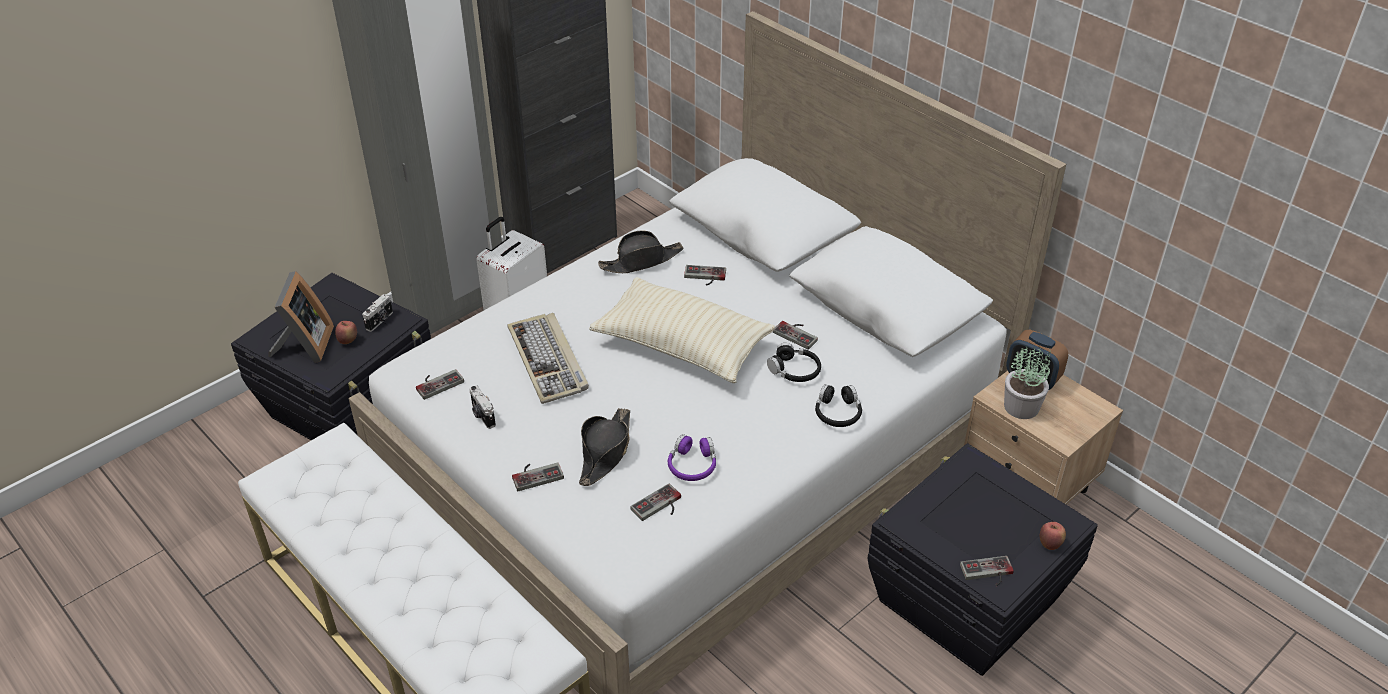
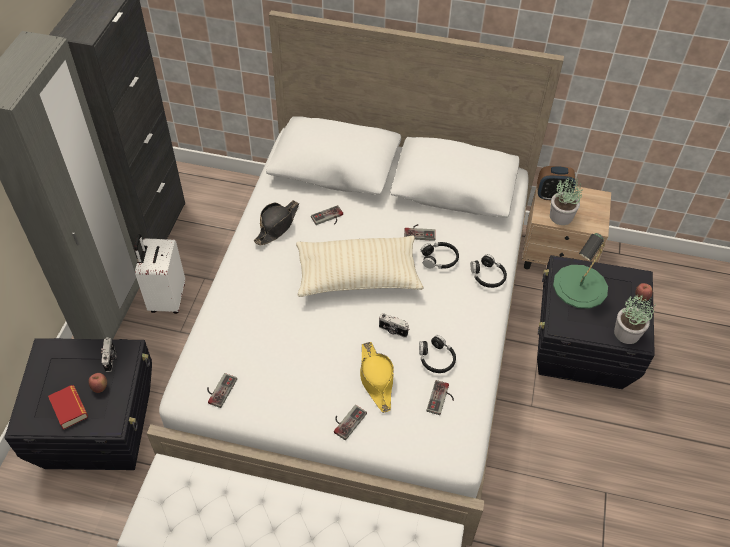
camera: 35 degrees left, 10 degrees up
(305, 346) = (69, 409): picture frame -> book
(482, 415) = (272, 397): camera -> camera (393, 331)
(549, 361) = (281, 332): keyboard -> none
(605, 452) = (376, 379): black hat -> yellow hat
(692, 465) = (436, 358): purple headphones -> black headphones
(973, 493) = (580, 286): none -> green table lamp
(988, 574) = (627, 334): game controller -> potted plant

